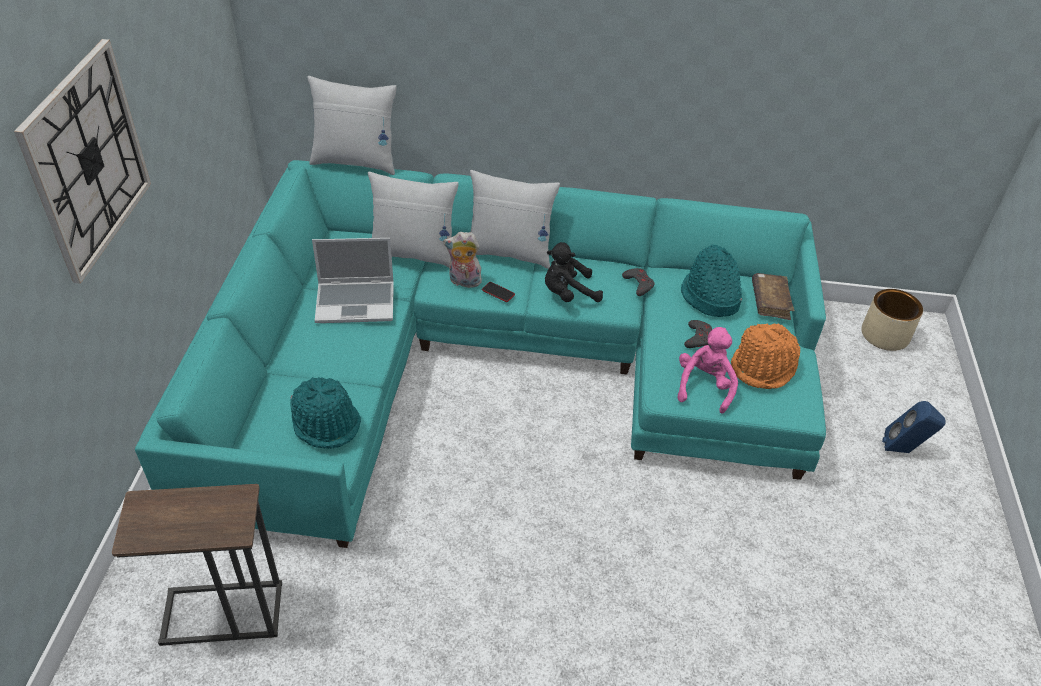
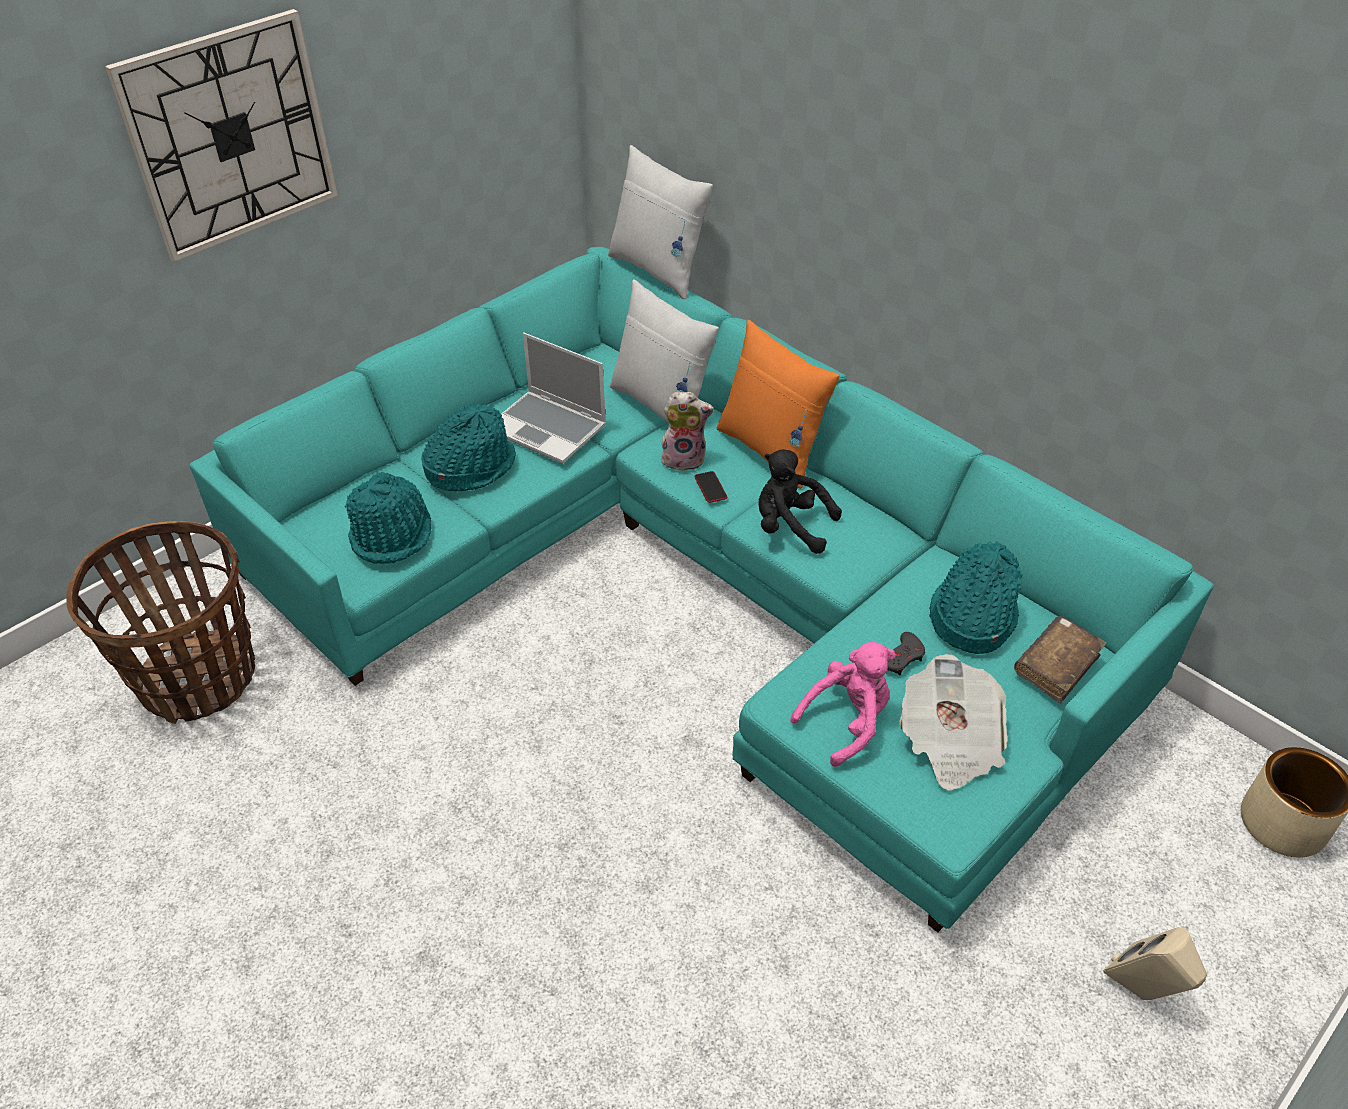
camera: 40 degrees right, 0 degrees up
(223, 612) = (198, 679): brown side table -> basket
(330, 352) = (470, 467): none -> turquoise hat
(463, 282) = (684, 459): plush toy -> plush toy turned 135 degrees clockwise
(509, 254) = (770, 451): grey pillow -> orange pillow
(638, 284) = (894, 557): grey game controller -> none
(763, 367) = (949, 742): orange hat -> newspaper
(903, 450) = (1142, 993): blue speaker -> beige speaker

